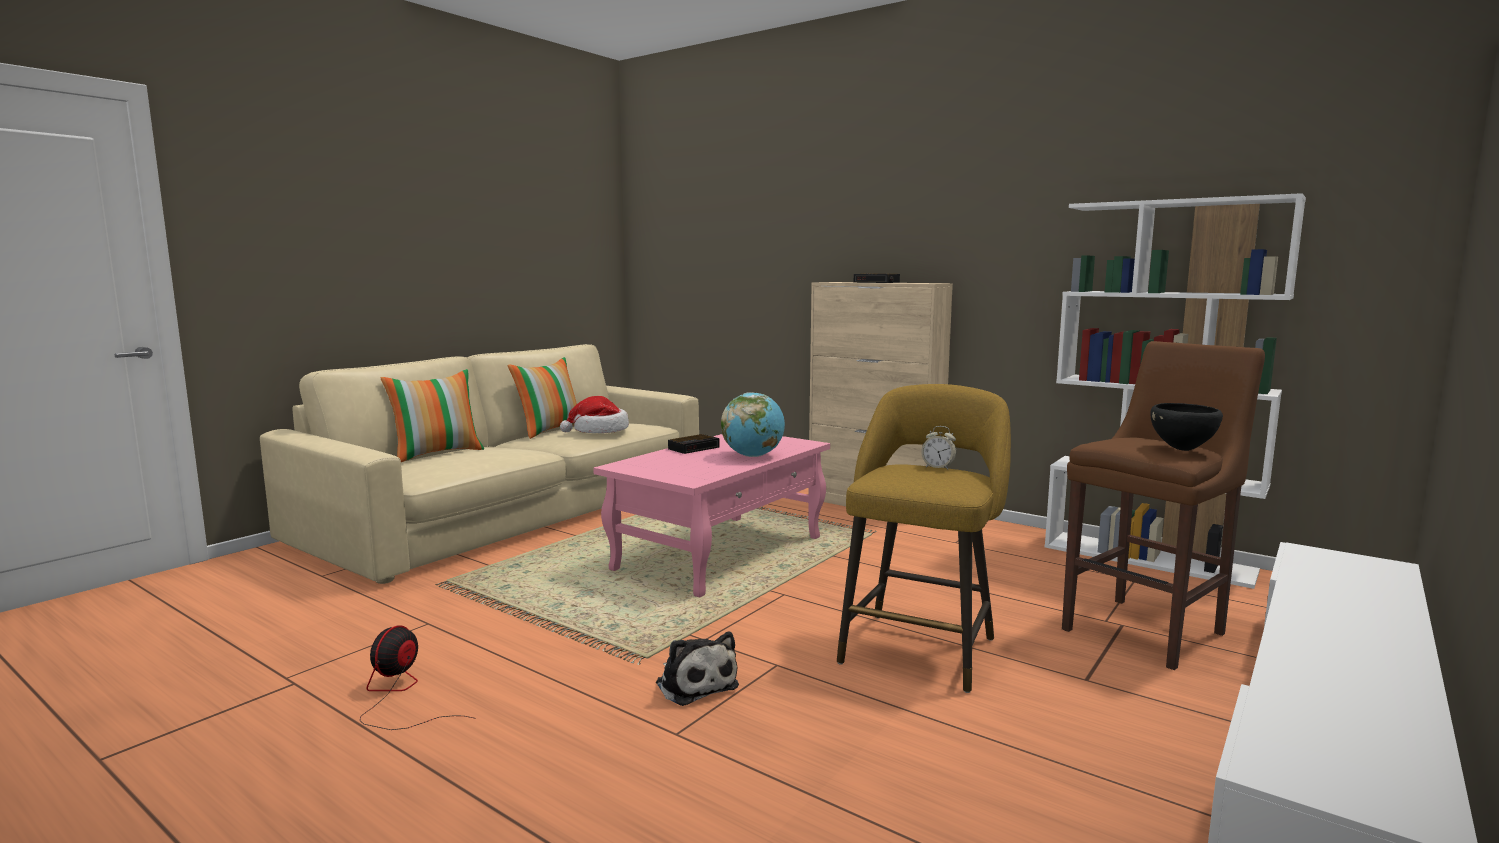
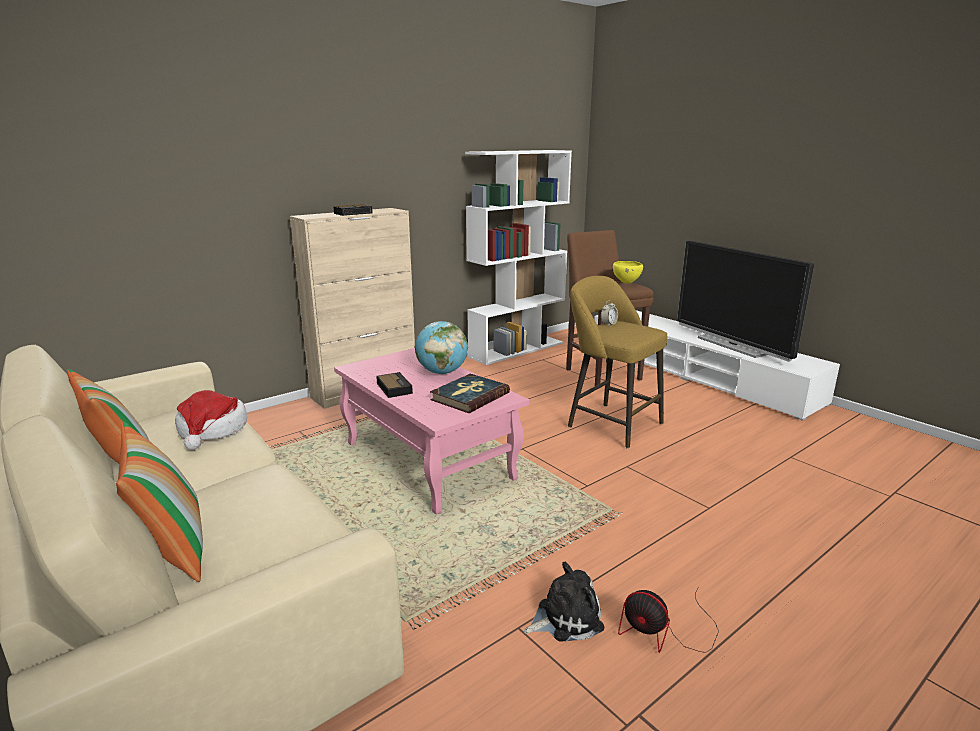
camera: 75 degrees left, 10 degrees up
(687, 469) = (469, 396): none -> book
(695, 684) = (649, 495): plush toy -> plush toy (565, 617)
(1183, 449) = (626, 283): black bowl -> yellow bowl
(1335, 676) = (732, 345): none -> television

